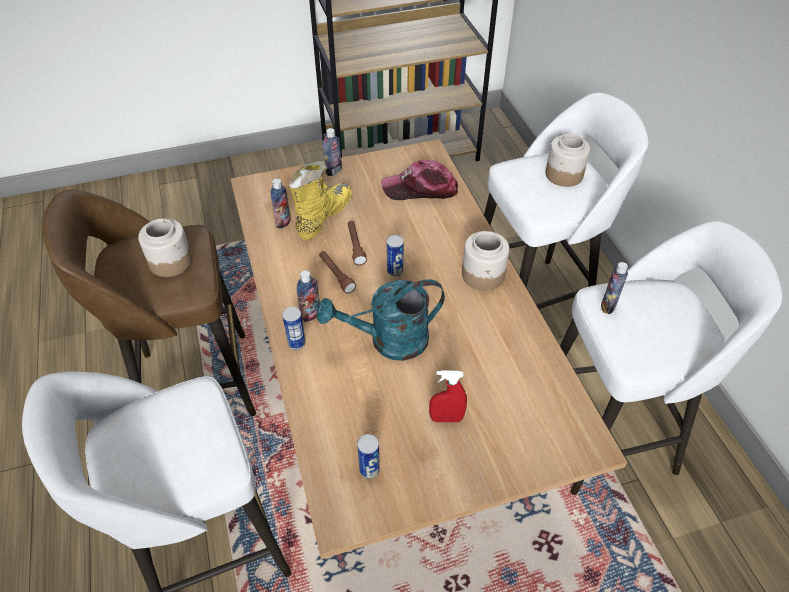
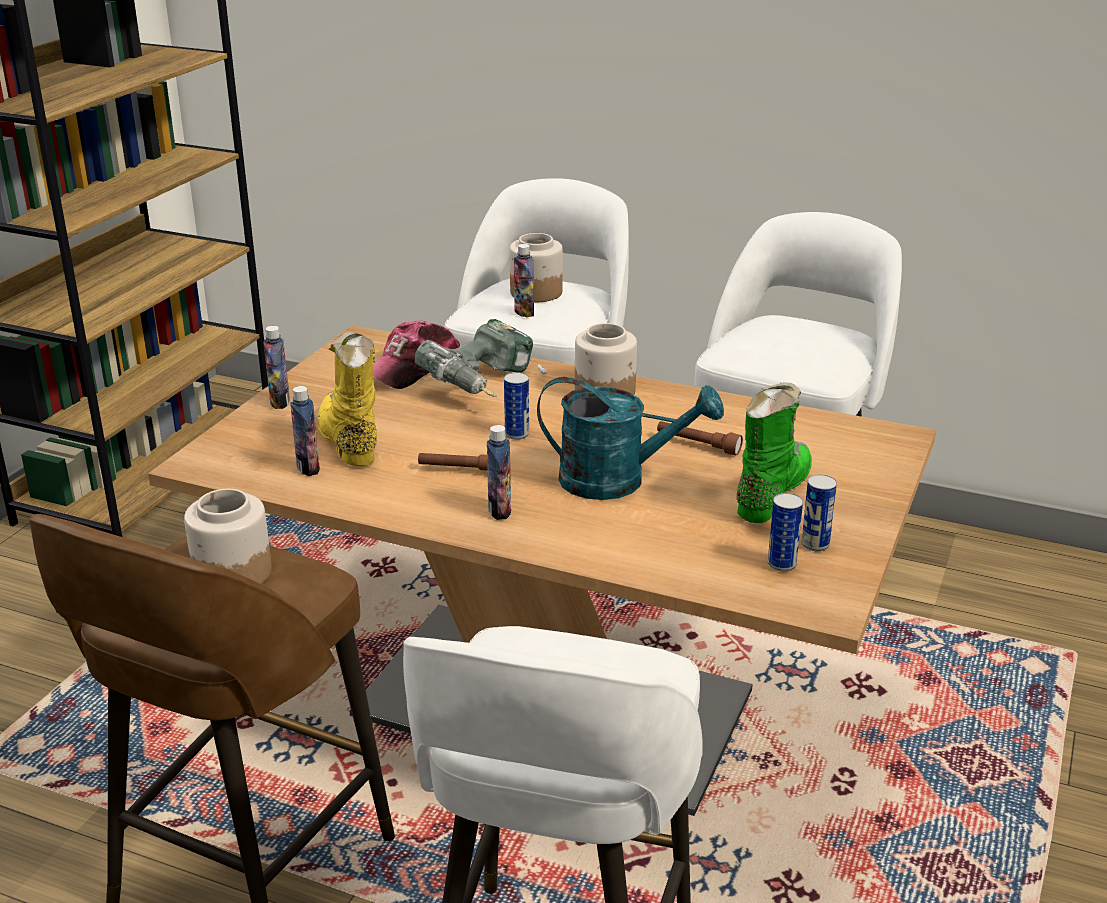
camera: 50 degrees left, 20 degrees down
(296, 343) = (531, 537): can -> can (815, 544)
(355, 246) = (436, 440): brown flashlight -> brown flashlight (697, 445)
(389, 341) = (618, 481): turquoise watering can -> turquoise watering can turned 105 degrees counterclockwise
(432, 226) = (485, 386): none -> power drill
(446, 418) = (770, 493): red spray bottle -> green boot
(608, 306) = (744, 353): bottle -> bottle (524, 312)

